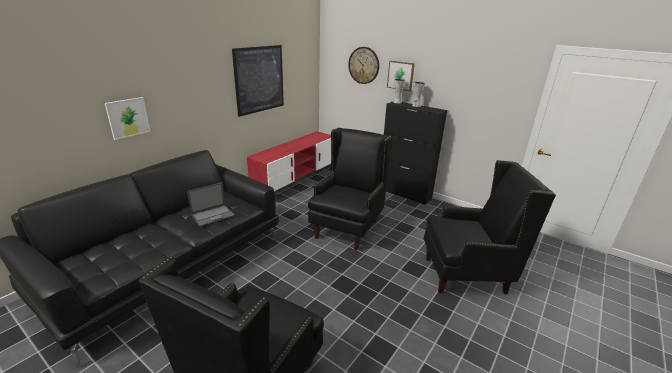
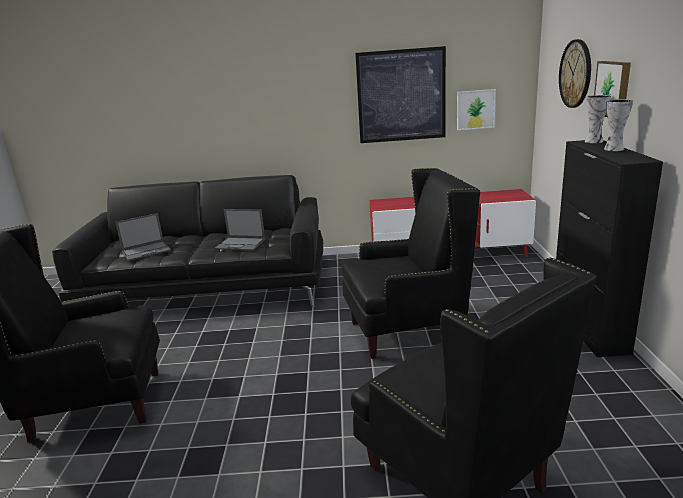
camera: 55 degrees right, 5 degrees down
(128, 117) = (218, 126): picture -> picture (475, 109)
(133, 253) = (147, 251): none -> laptop

